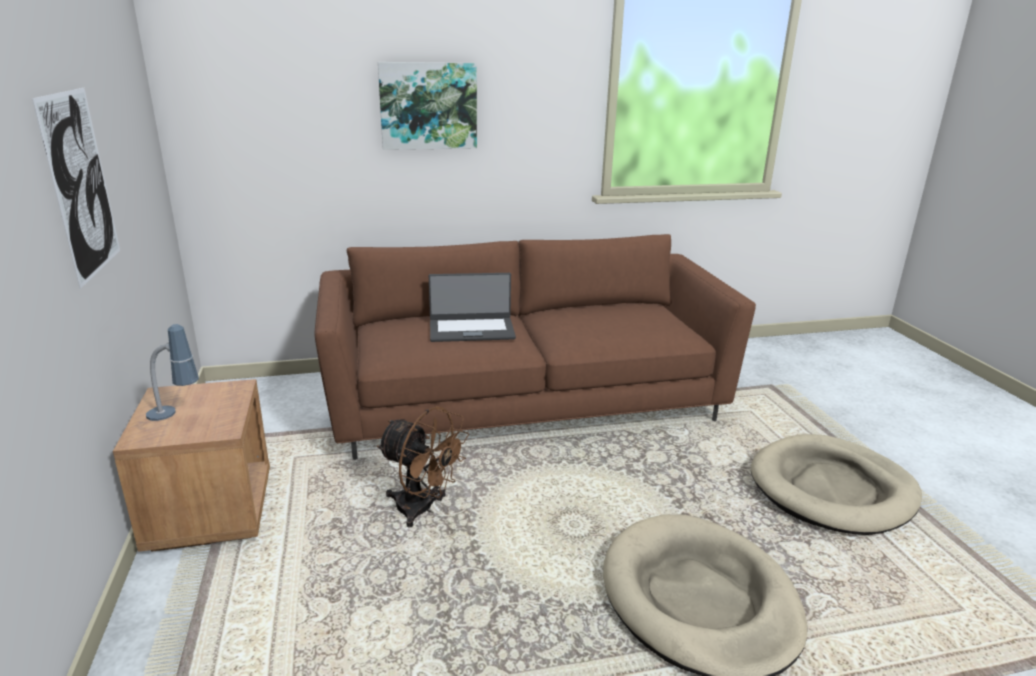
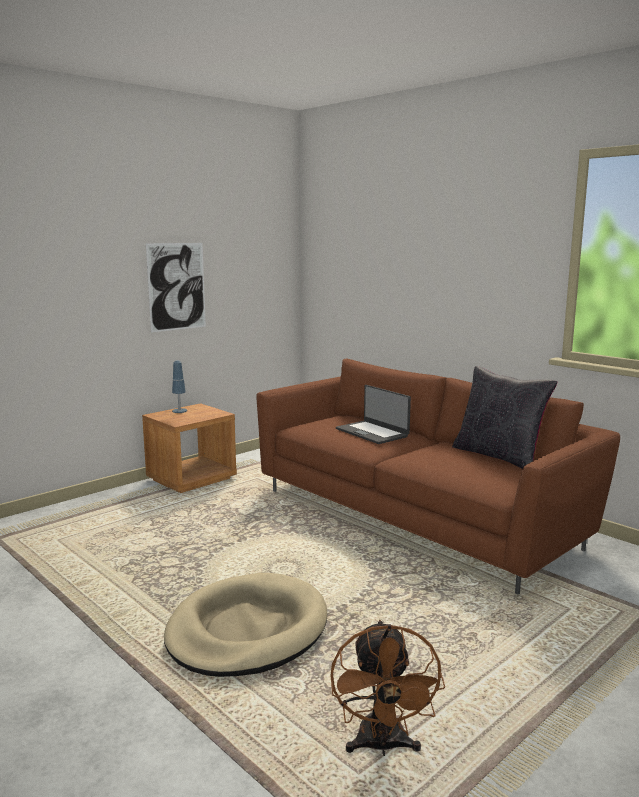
camera: 60 degrees right, 10 degrees down
(423, 509) = (248, 522): brown fan -> brown fan (382, 746)
(428, 106) = (429, 266): picture -> none
(610, 307) = (499, 456): none -> black pillow
(832, 489) = (483, 675): beige dog bed -> none

